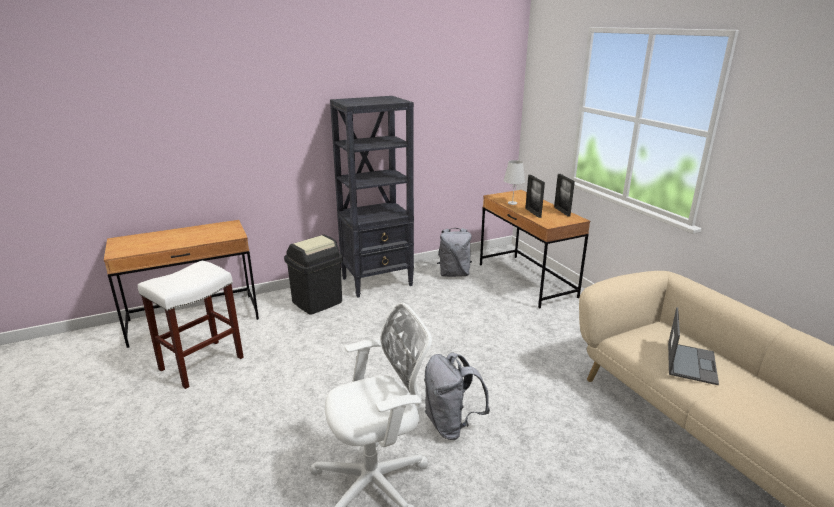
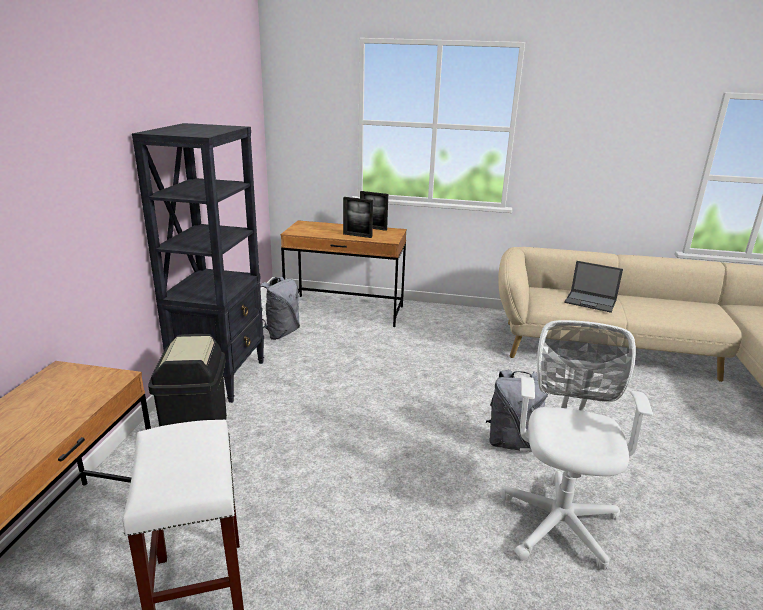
camera: 55 degrees left, 0 degrees up
(512, 203) = (322, 233): white table lamp -> none
(691, 363) = (591, 302): laptop -> laptop turned 150 degrees clockwise

